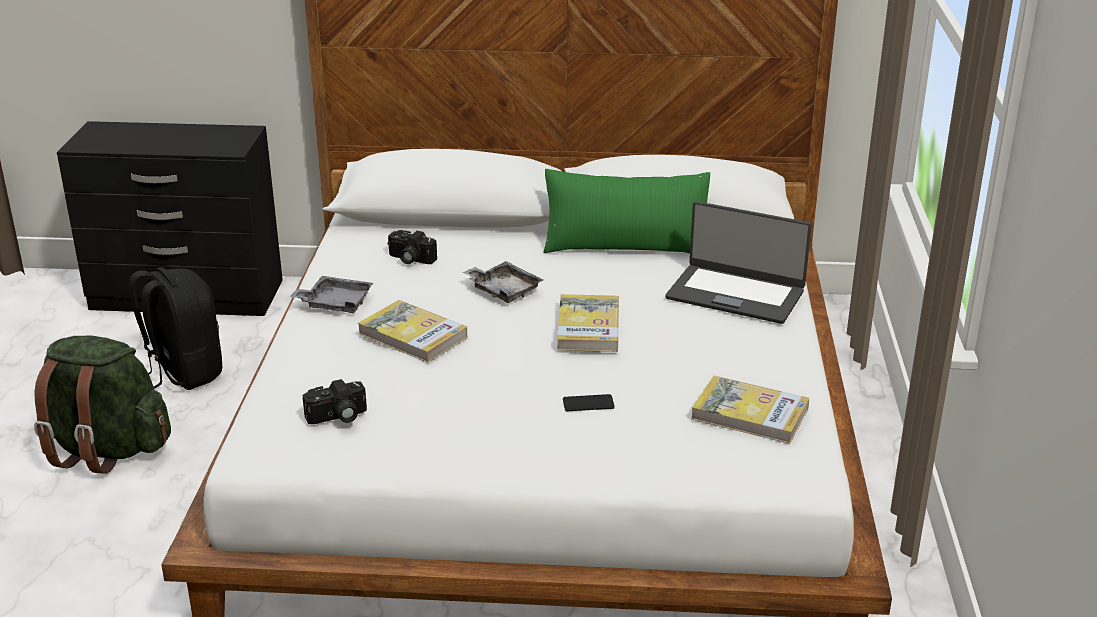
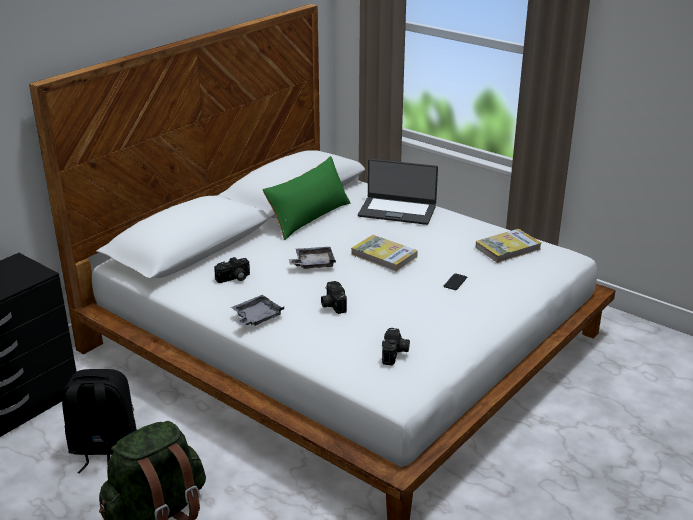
camera: 55 degrees left, 0 degrees up
(413, 335) = (332, 304): book -> camera
(735, 294) = (397, 211): laptop -> laptop turned 45 degrees clockwise

